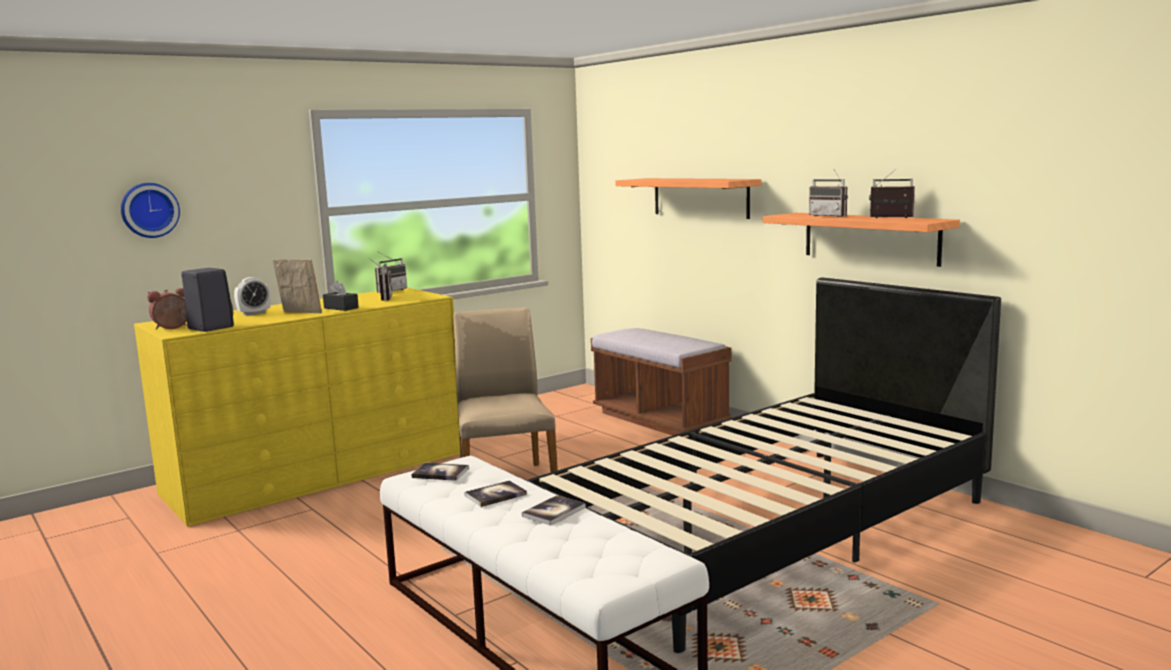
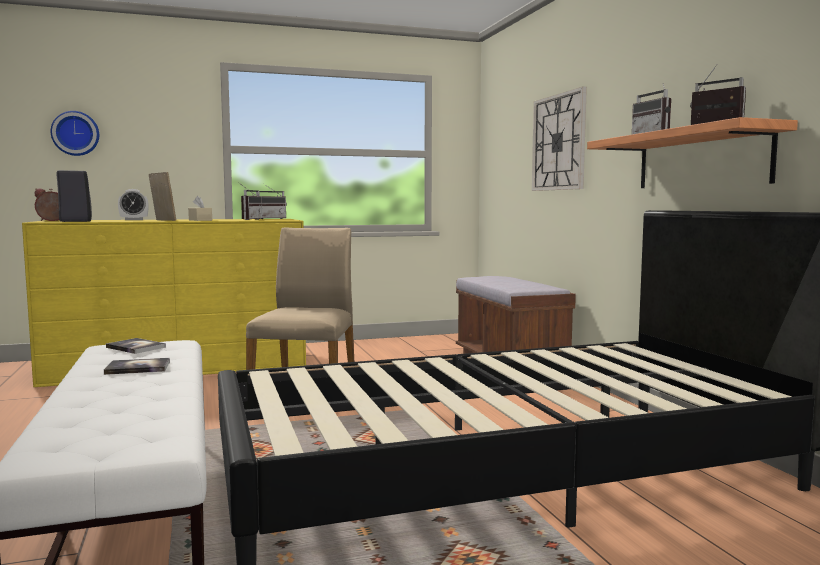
camera: 20 degrees right, 5 degrees down
(341, 308) = (200, 220): black tissue box -> beige tissue box
(554, 512) = (153, 387): book -> none
(700, 197) = (558, 142): shelf -> wall clock

